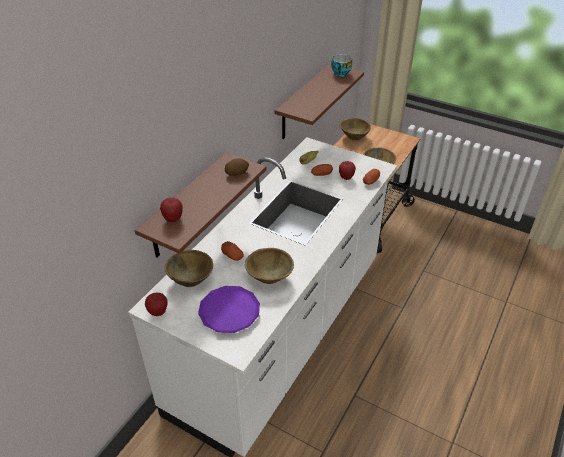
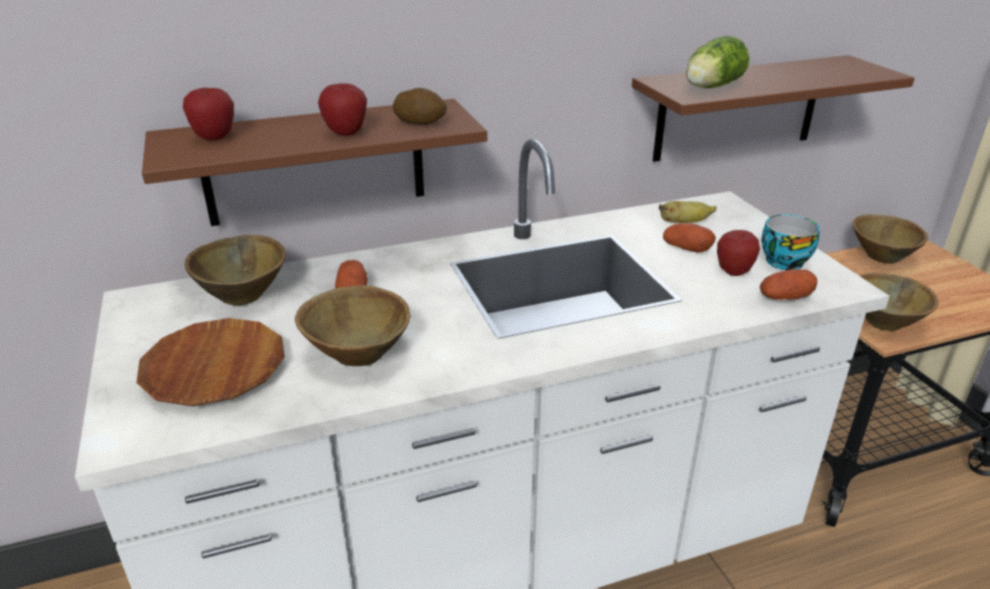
camera: 40 degrees right, 10 degrees down
(158, 312) = (131, 312): apple -> apple (346, 133)
(229, 312) = (214, 369): purple plate -> brown plate
(309, 105) = (710, 87): none -> lettuce
(340, 73) = (851, 68): cup -> cup (783, 260)

